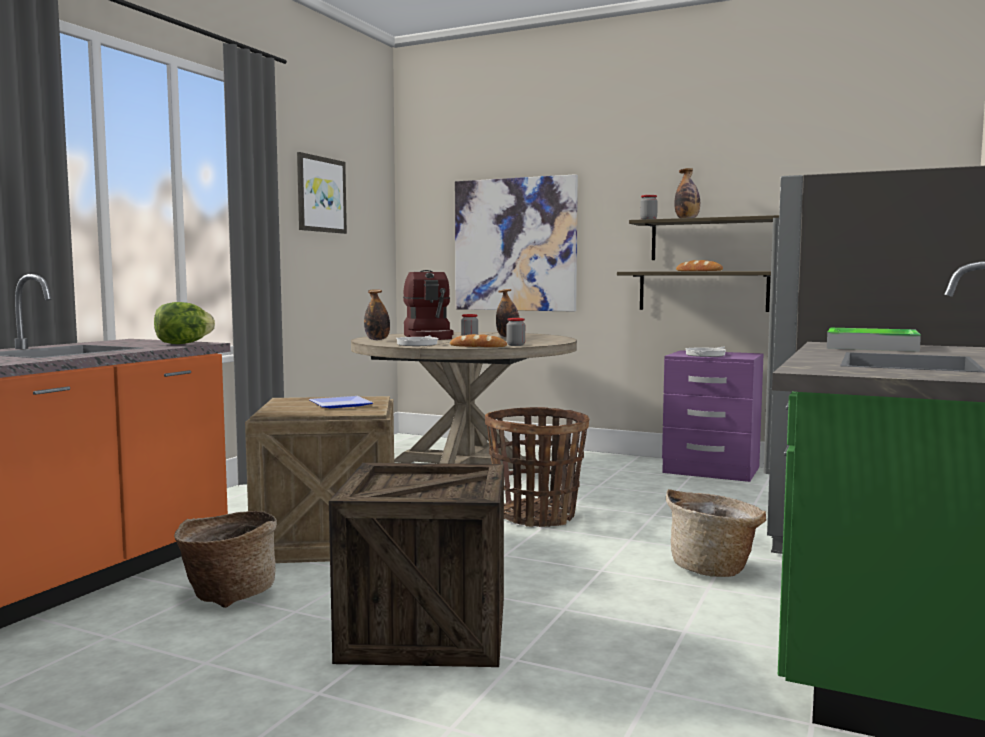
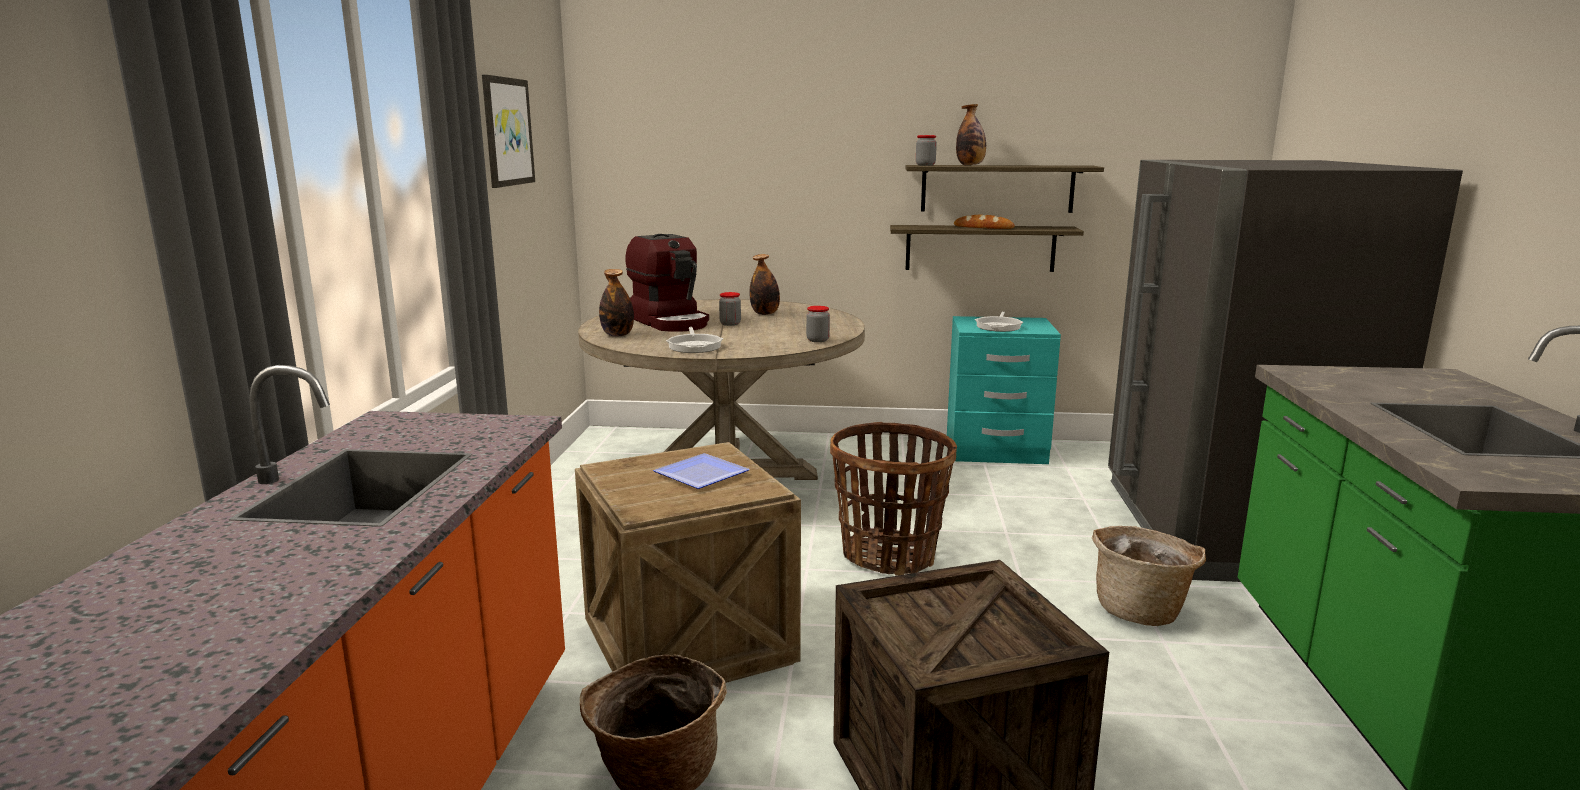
camera: 20 degrees left, 10 degrees up
(183, 344) = (502, 429): lettuce -> none
(478, 346) = (780, 347): bread -> none
(515, 244) = (745, 188): picture -> none
(711, 470) = (995, 451): purple nightstand -> turquoise nightstand
(871, 346) = (1350, 379): tray -> none

